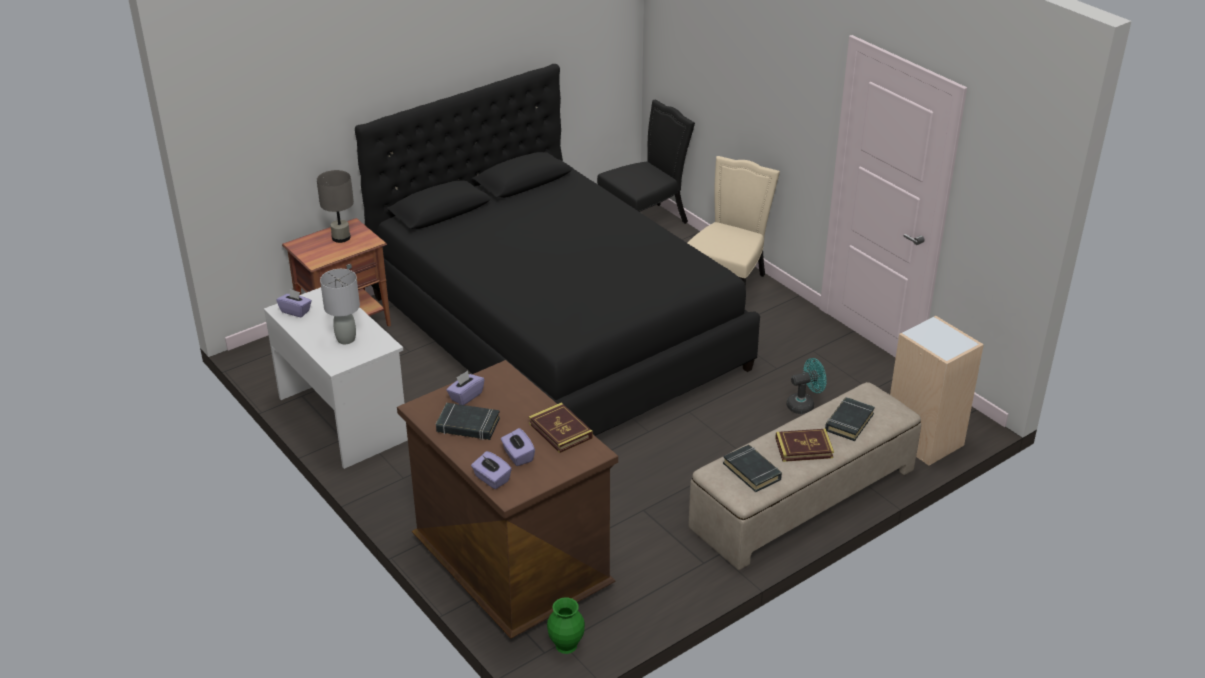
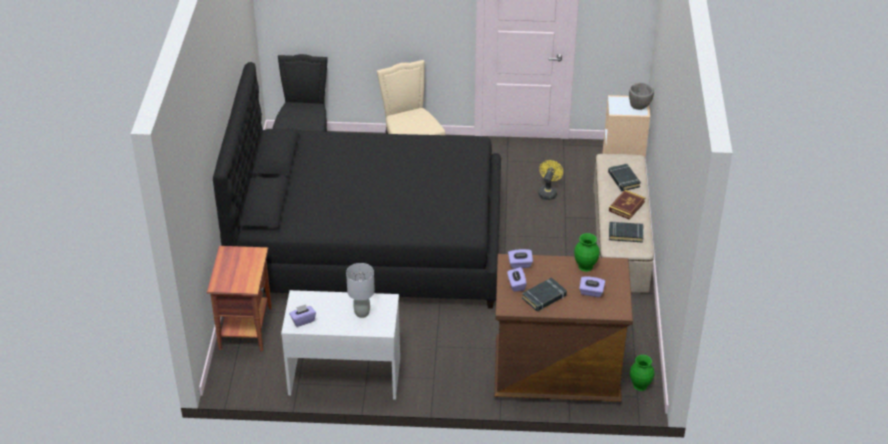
camera: 50 degrees left, 5 degrees up
(340, 237) = (235, 263): grey table lamp -> none
(491, 479) = (601, 311): purple tissue box -> purple tissue box (520, 264)
(560, 431) = (586, 266): book -> green vase
(804, 404) = (548, 192): turquoise fan -> yellow fan
(953, 347) = (639, 106): none -> grey bowl

